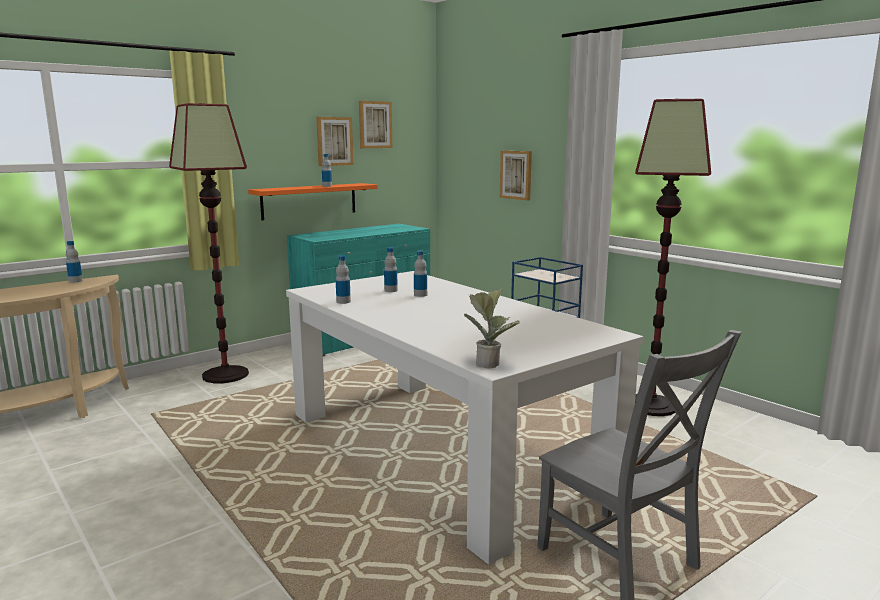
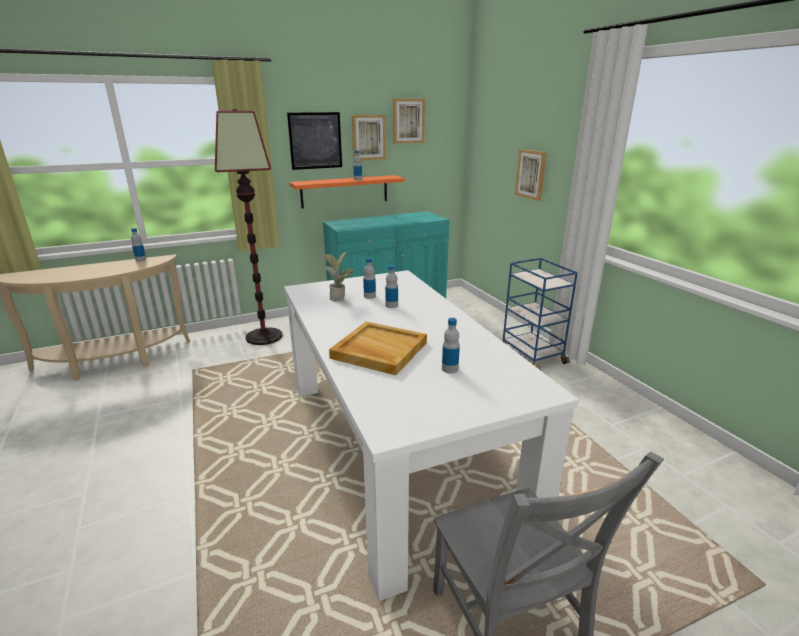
camera: 15 degrees right, 10 degrees up
(277, 143) = (315, 141): none -> picture
(343, 301) = (318, 308): bottle -> bottle (450, 369)
(436, 323) = (378, 350): none -> beige tray
(490, 362) = (389, 422): potted plant -> potted plant (340, 298)
(650, 405) = (618, 423): floor lamp -> none

